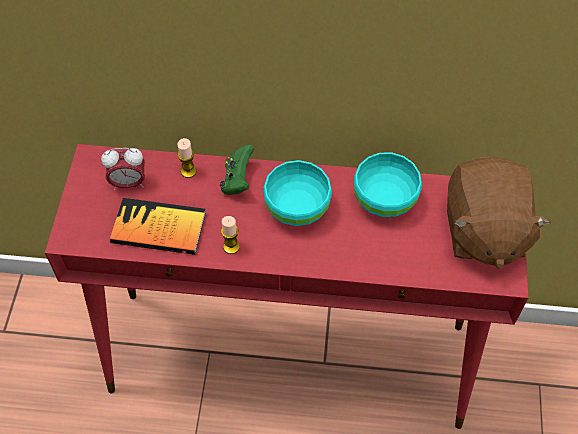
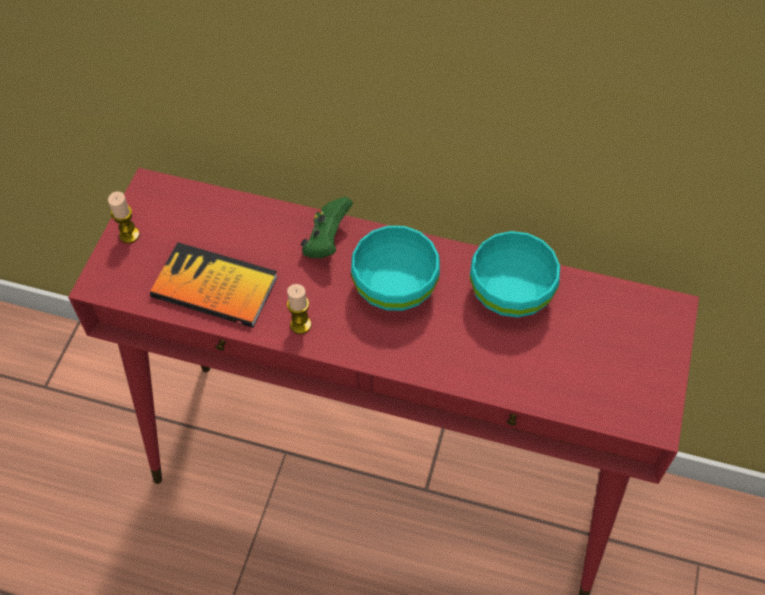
camera: 10 degrees right, 0 degrees up
(128, 183) = (190, 225): alarm clock -> none
(188, 171) = (267, 221): candle -> candle (129, 235)
(483, 231) = (633, 354): brown plush toy -> none

